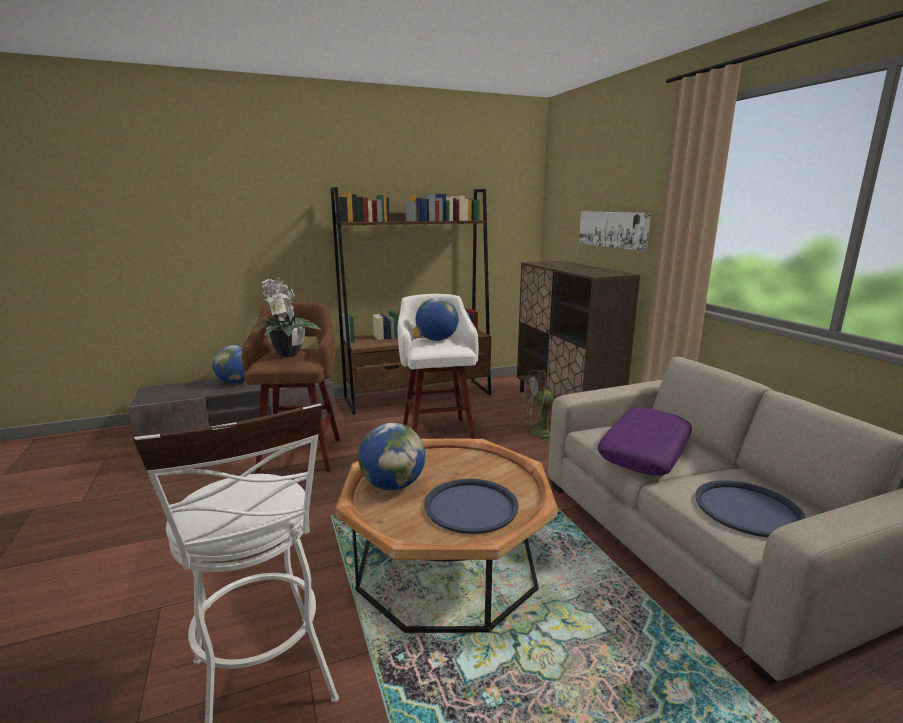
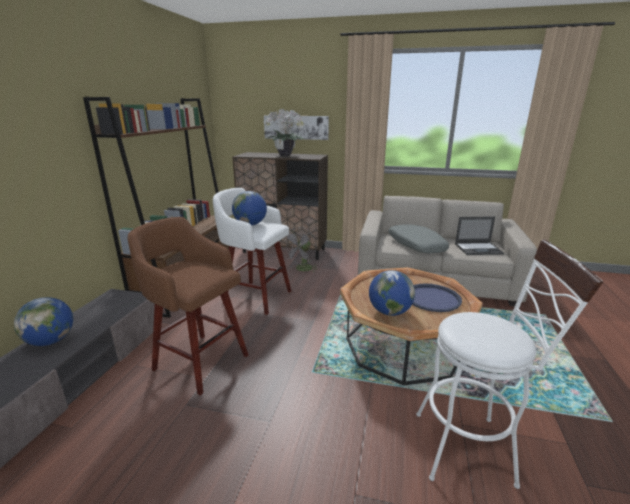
camera: 55 degrees left, 5 degrees up
(287, 355) = (190, 272): potted plant -> potted plant (286, 155)
(644, 451) = (415, 245): purple pillow -> grey pillow
(747, 509) = (478, 249): blue tray -> laptop

